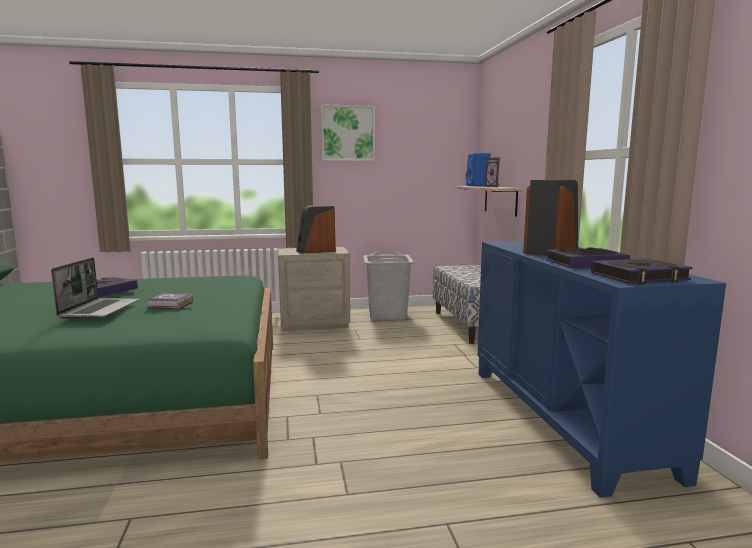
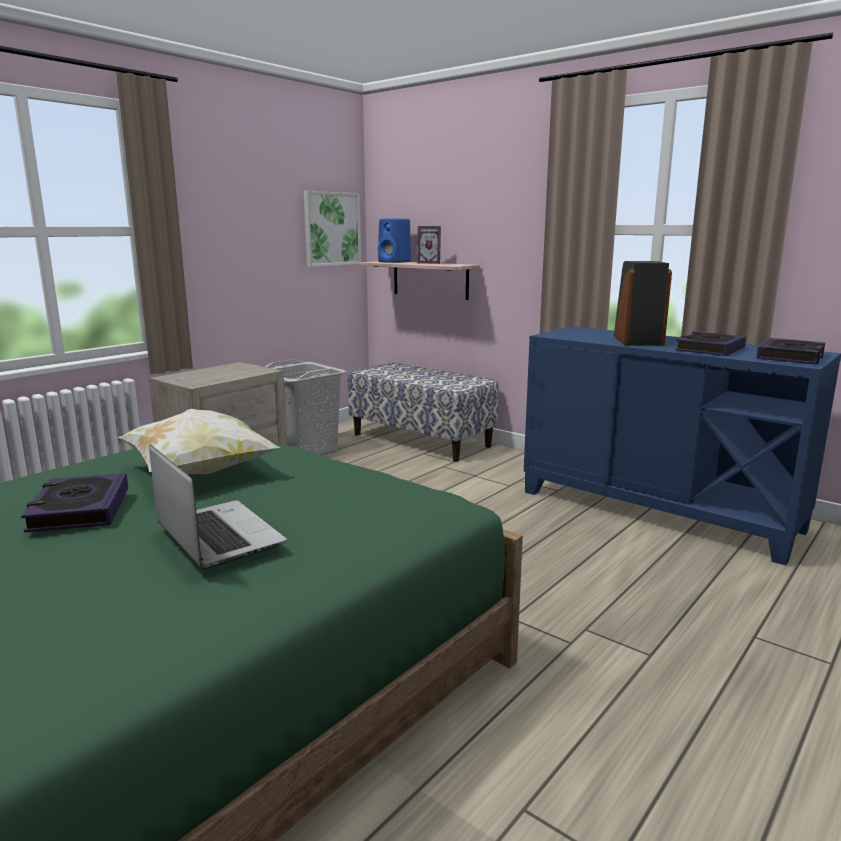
camera: 40 degrees left, 5 degrees up
(170, 305) = (312, 496): book -> none
(181, 289) = (200, 472): none -> pillow
(316, 251) = (225, 374): speaker -> none
(347, 133) = (216, 184): picture -> picture (332, 229)

